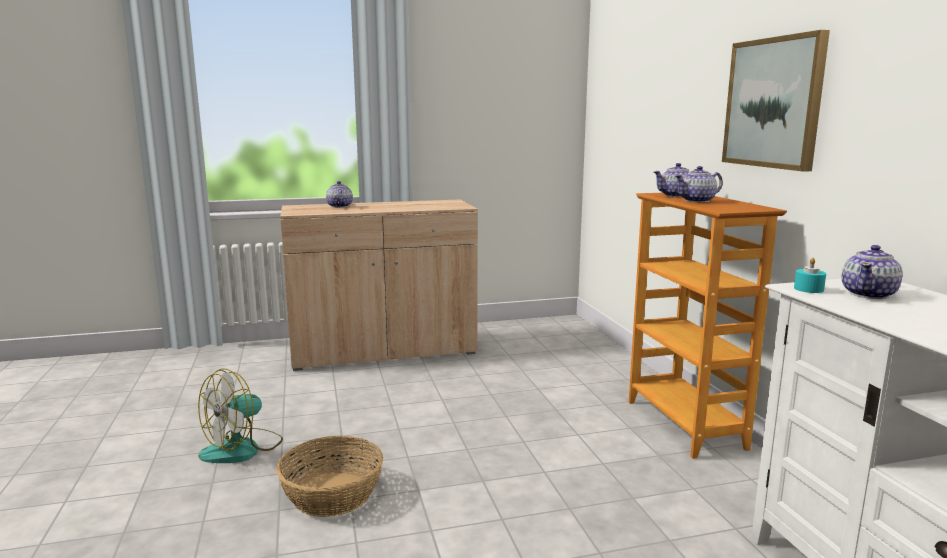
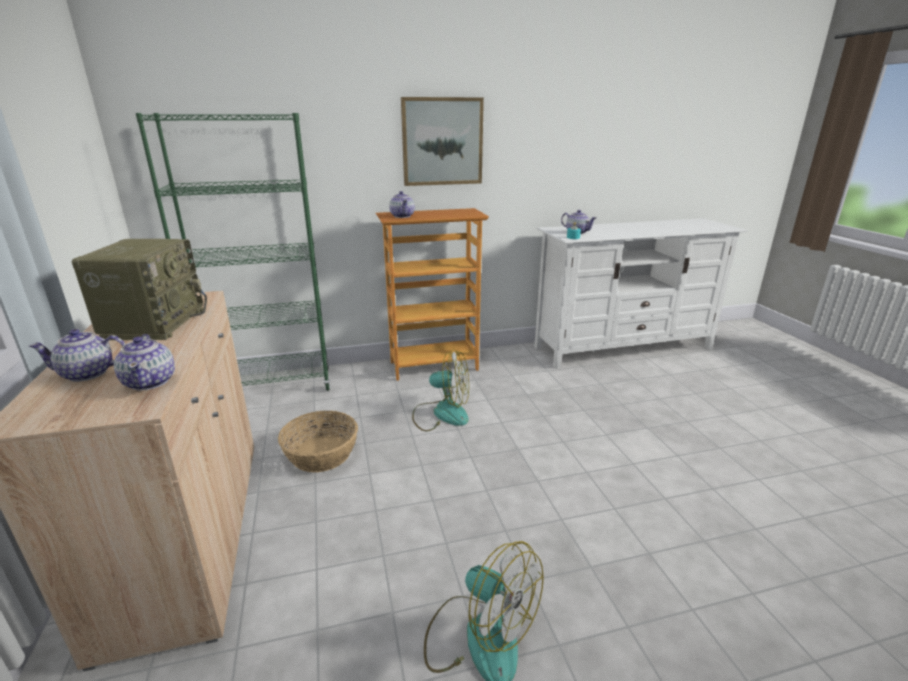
camera: 90 degrees left, 10 degrees up
(333, 494) = (555, 532): basket -> basket (321, 454)
(410, 206) = (154, 323): none -> radio
(555, 431) = (441, 414): none -> fan
(585, 346) = (271, 387): none -> green bookcase
(697, 201) = (431, 215): teapot -> teapot (150, 382)

